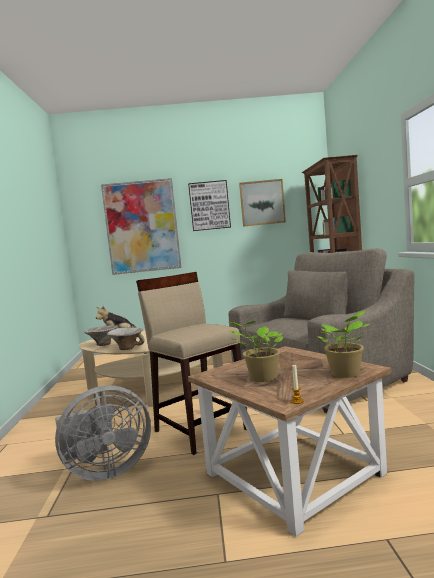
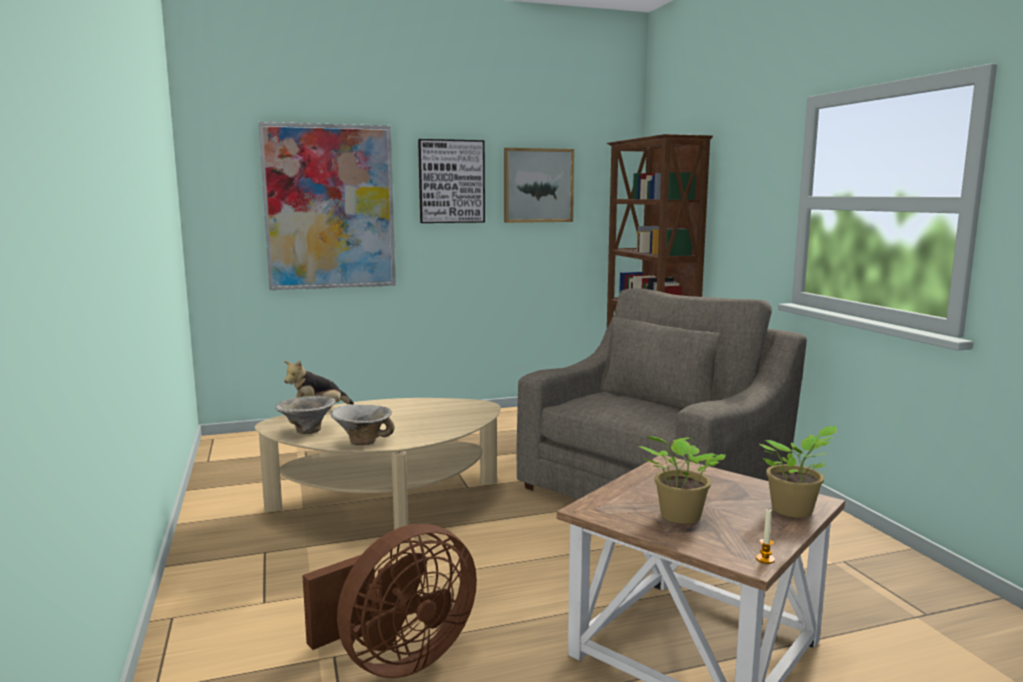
camera: 15 degrees left, 5 degrees up
(105, 471) = (396, 660): grey fan -> brown fan
(201, 429) = (514, 580): beige stool -> none

